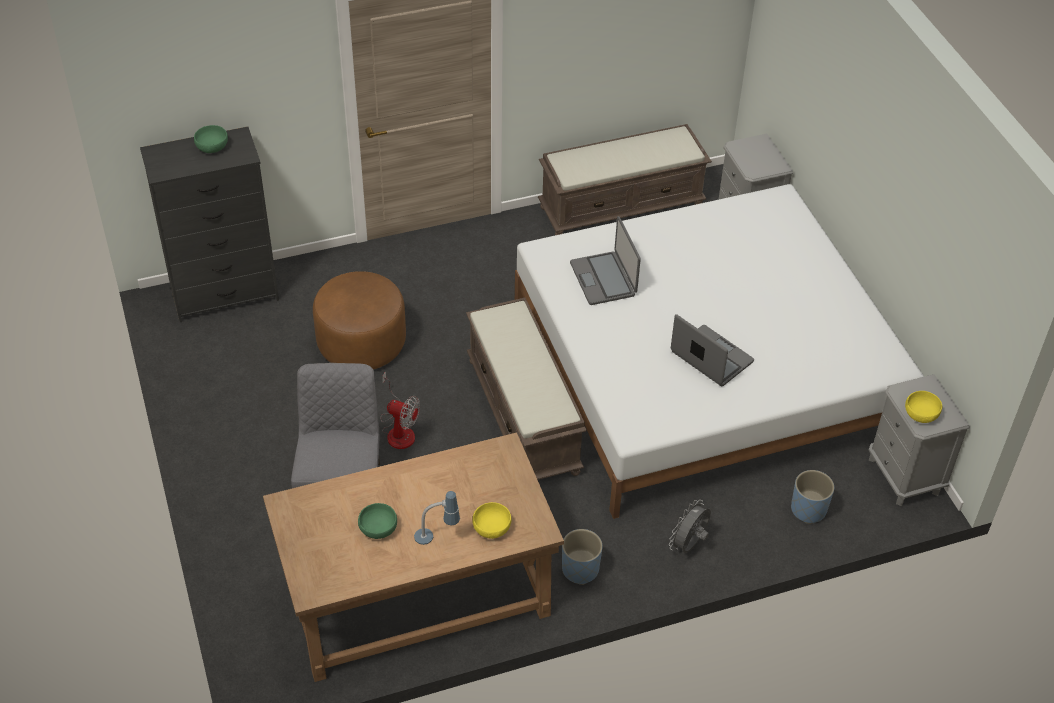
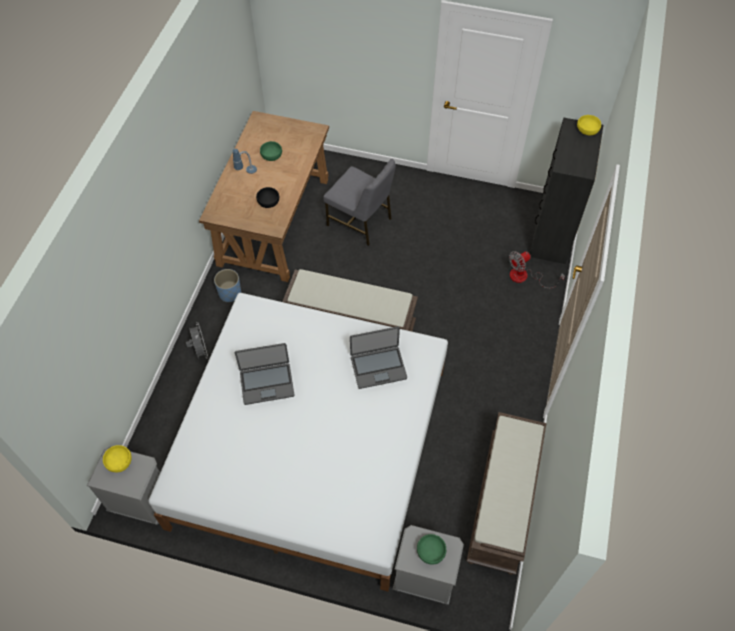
camera: 125 degrees right, 10 degrees up
(212, 147) = (582, 155): green bowl -> green bowl (431, 552)
(362, 343) = (465, 279): brown ottoman -> none
(399, 430) = (384, 264): fan -> fan (525, 277)
(468, 481) = (268, 202): none -> black bowl
(492, 527) = (232, 197): yellow bowl -> yellow bowl (587, 130)
(603, 279) = (378, 367): laptop -> laptop turned 150 degrees clockwise
(808, 509) = (169, 427): blue planter -> none

